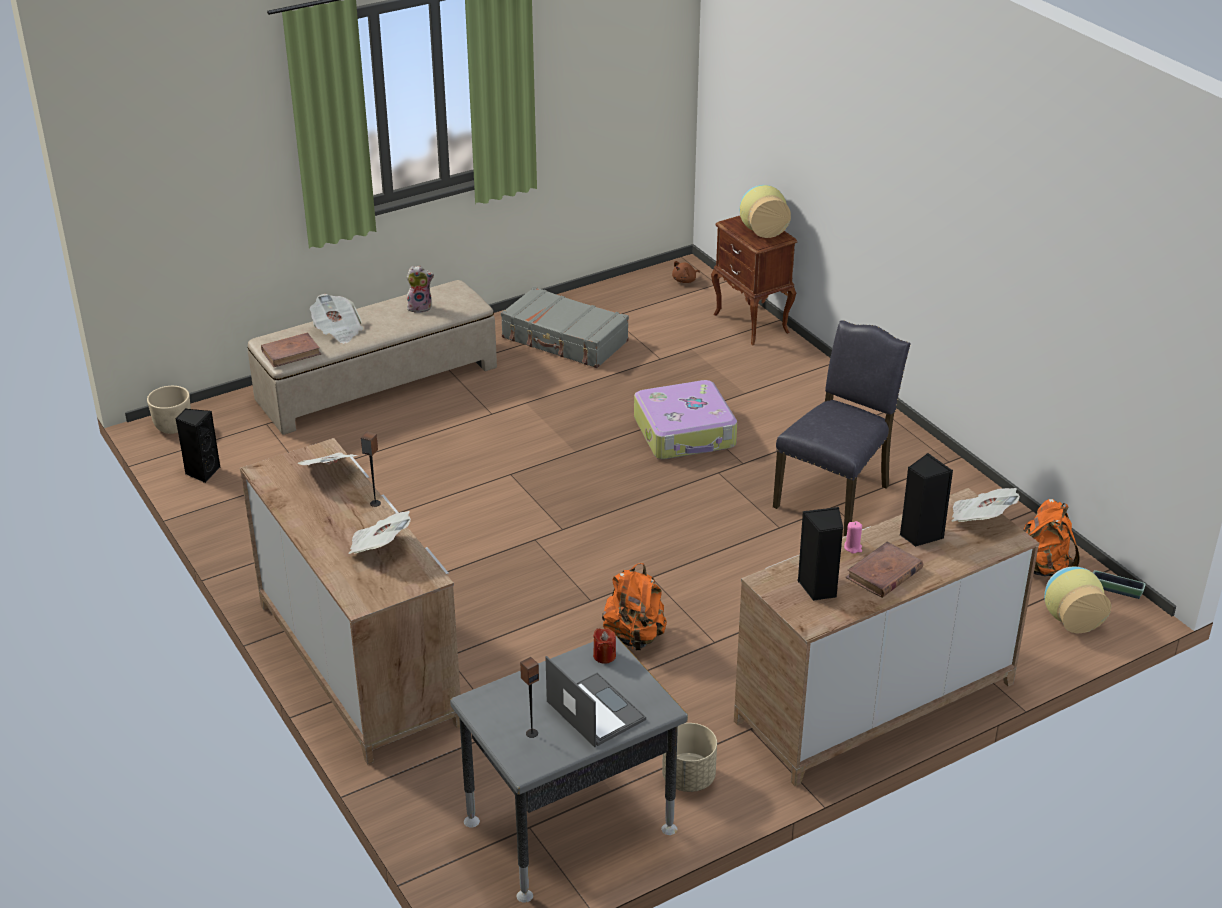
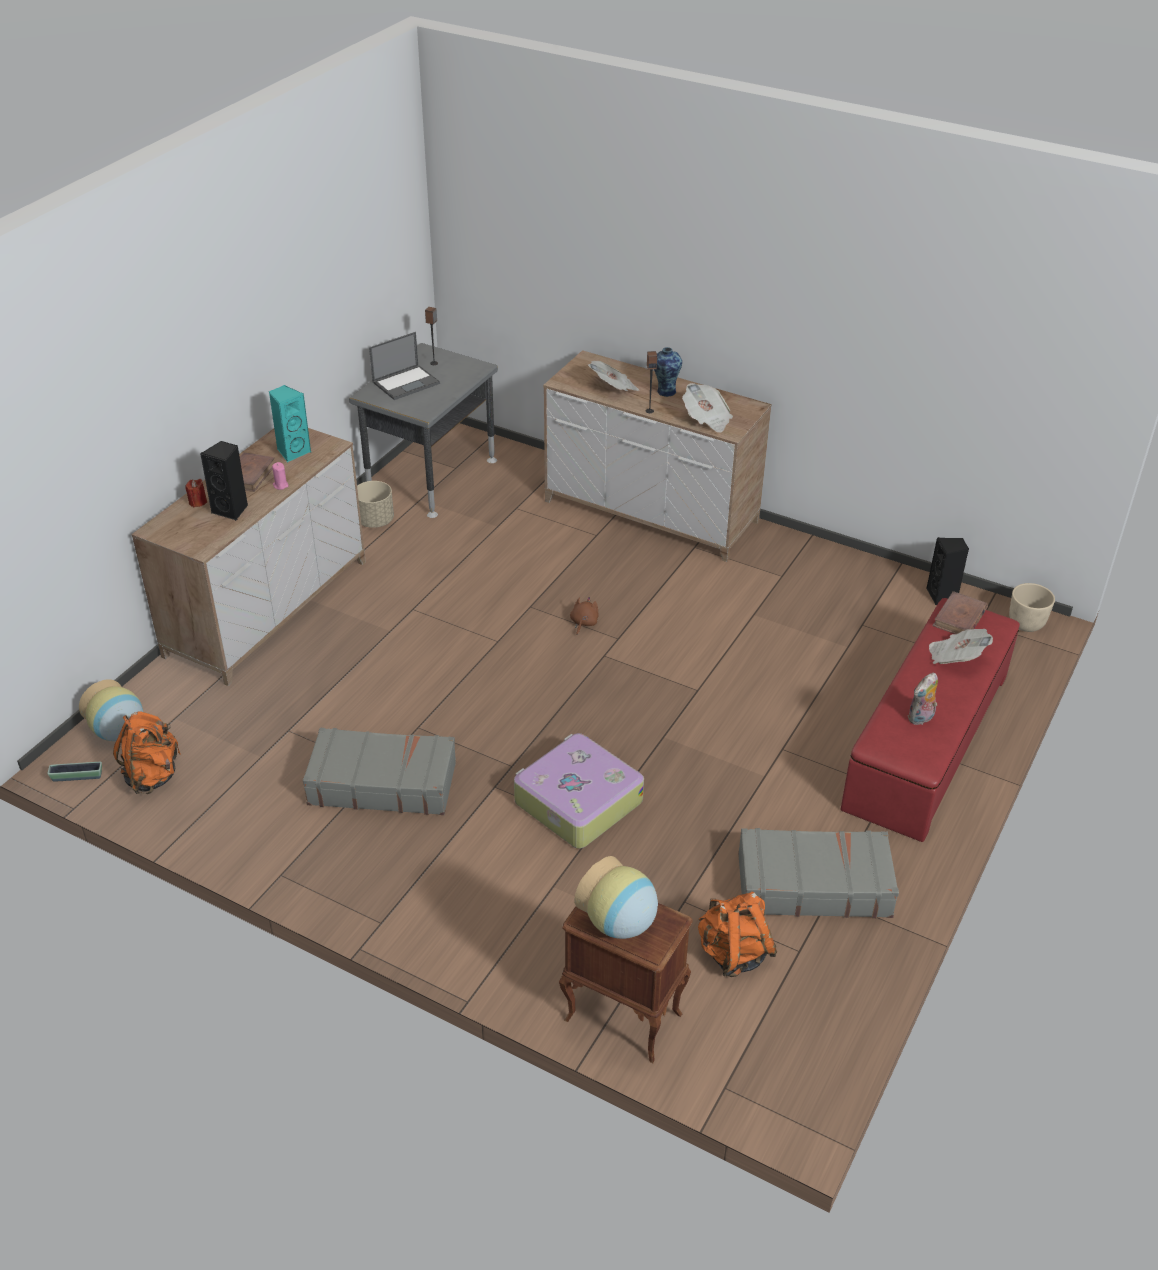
camera: 150 degrees right, 5 degrees up
(328, 522) = (665, 391): none -> vase
(378, 382) = (927, 742): beige bench -> red bench
(594, 710) = (406, 382): laptop -> laptop turned 60 degrees counterclockwise
(604, 656) = (423, 408): red candle -> red candle (197, 502)
(634, 637) = (475, 592): orange backpack -> orange backpack (733, 953)
(685, 280) = (771, 1075): brown plush toy -> brown plush toy (583, 623)
(819, 588) = (292, 452): black speaker -> turquoise speaker
(835, 496) = (382, 783): grey chair -> grey suitcase
(980, 519) = (185, 538): newspaper -> none

